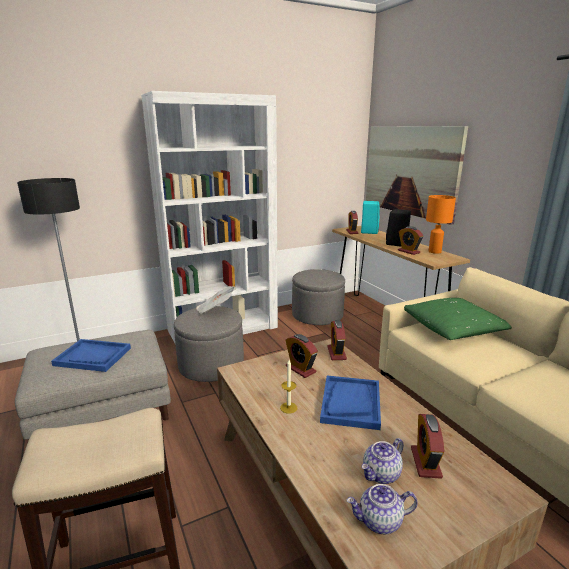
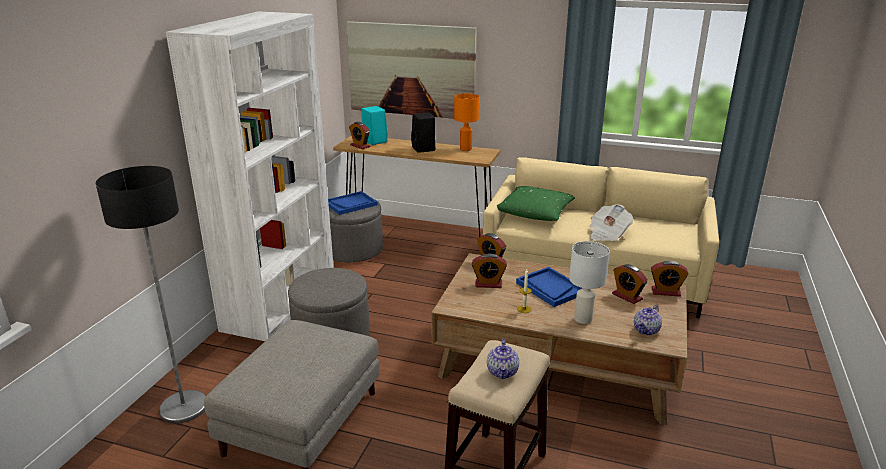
camera: 45 degrees left, 5 degrees up
(93, 356) = (302, 361): blue tray -> blue tray (351, 204)
(215, 309) = (320, 274): newspaper -> newspaper (607, 234)
(326, 454) = (583, 319): none -> white table lamp
(381, 474) = (619, 312): teapot -> teapot (503, 372)
(408, 251) = (447, 155): alarm clock -> alarm clock (665, 292)

